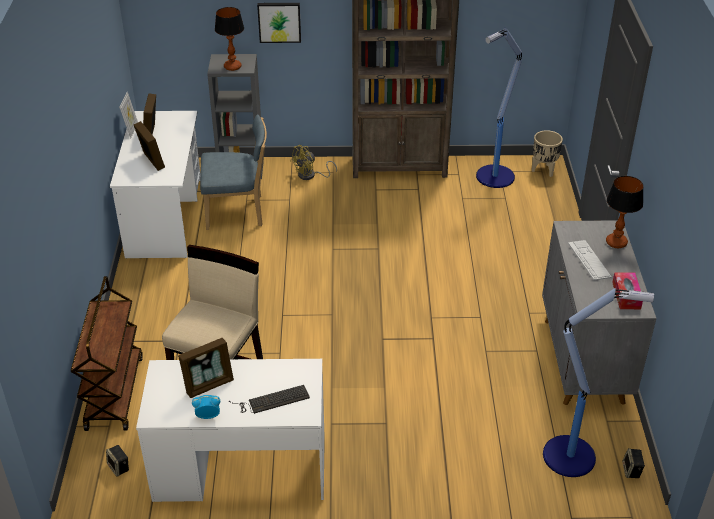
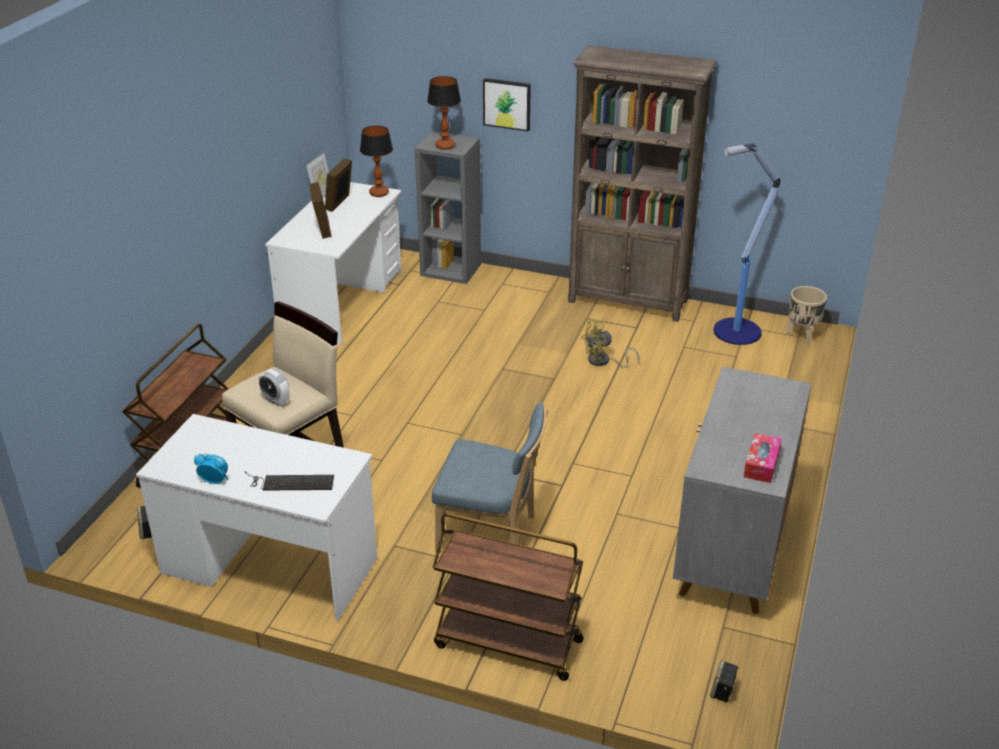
camera: 20 degrees right, 5 degrees down
(209, 384) = (236, 451): picture frame -> none
(215, 331) = (276, 400): none -> alarm clock
(238, 212) = (421, 312): blue chair -> blue chair (491, 535)
(310, 176) = (522, 291): yellow fan -> yellow fan (603, 361)
(462, 480) = (507, 644): none -> brown cart
(571, 456) = (655, 654): floor lamp -> none
(589, 260) = (738, 417): keyboard -> none
(616, 242) = (787, 405): table lamp -> table lamp (379, 193)

